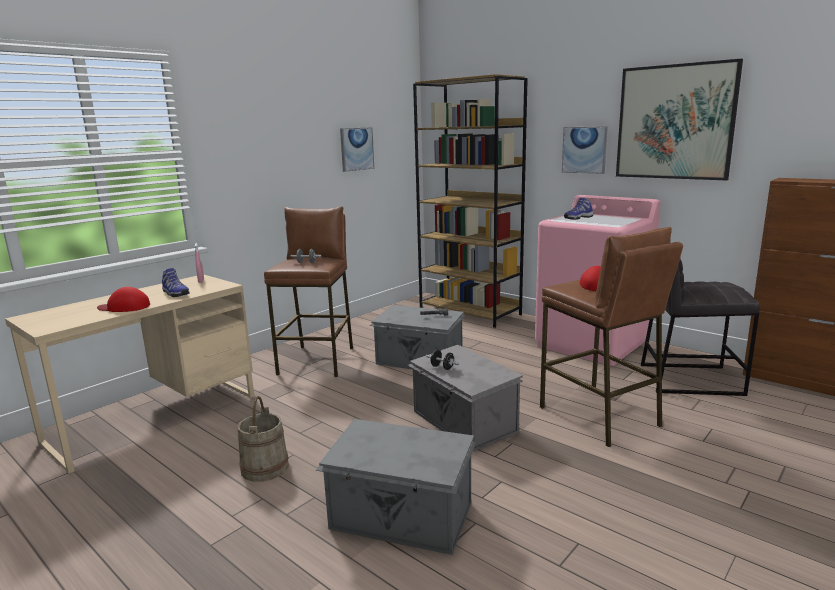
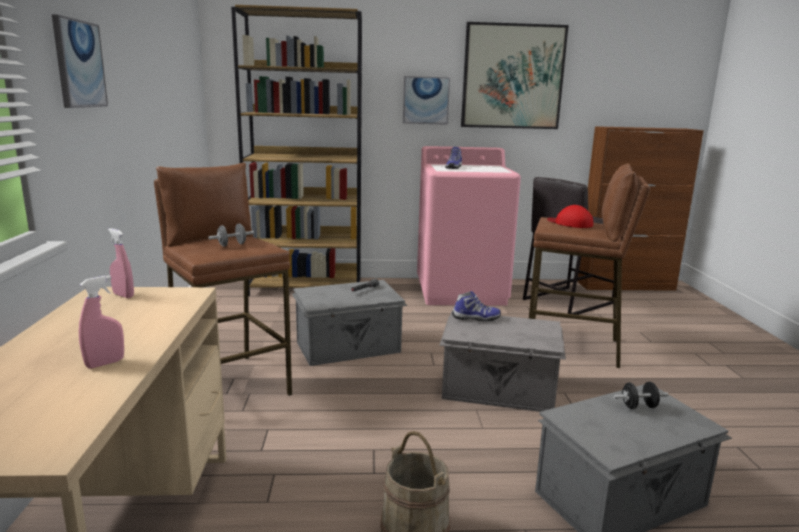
camera: 45 degrees left, 0 degrees up
(124, 307) = (105, 363): red cap -> pink spray bottle
(174, 293) = (137, 321): shoe -> shoe (476, 318)
(356, 149) = (167, 87): picture -> picture (79, 64)
(442, 367) = (488, 335): black dumbbell -> black dumbbell (638, 406)

